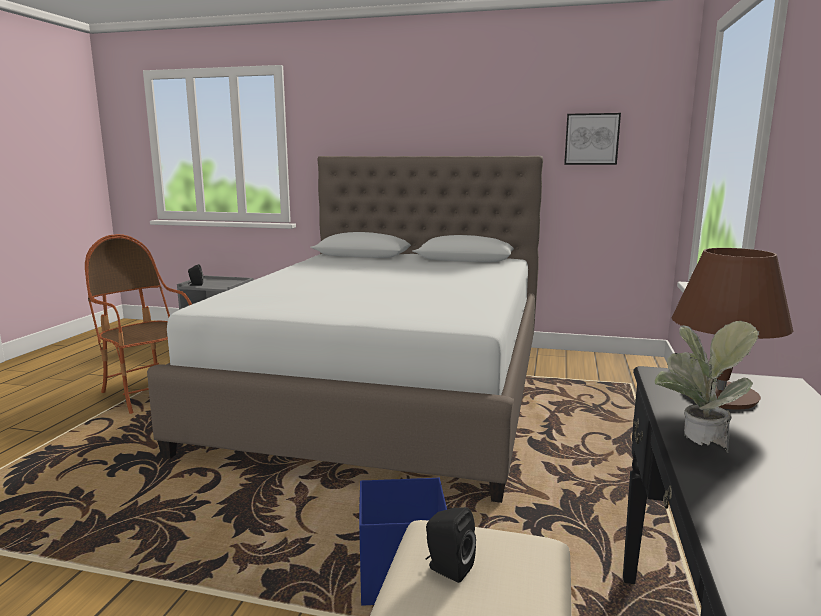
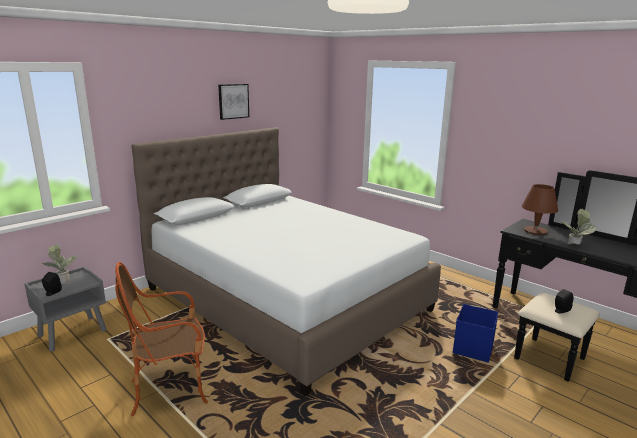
camera: 60 degrees left, 5 degrees up
(222, 281) = (62, 280): none -> potted plant
(591, 139) = (294, 114): picture -> picture (233, 101)

